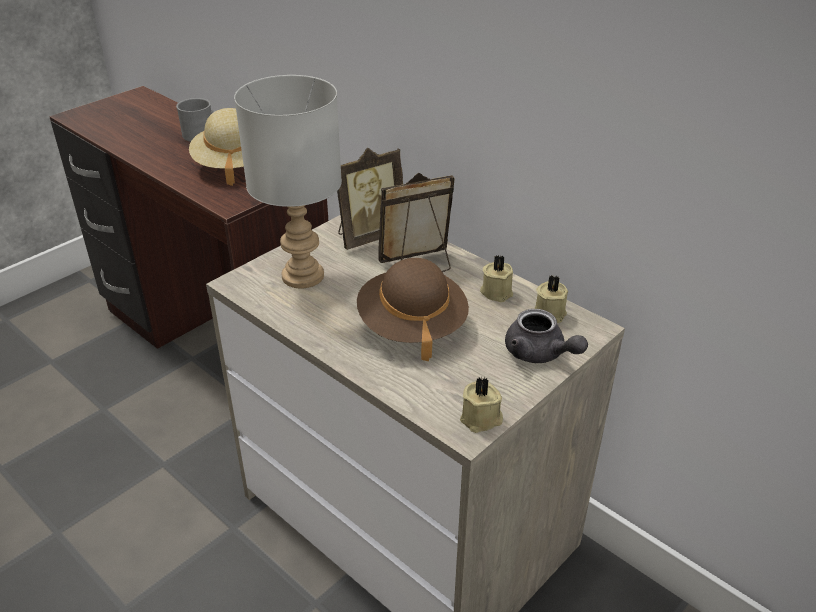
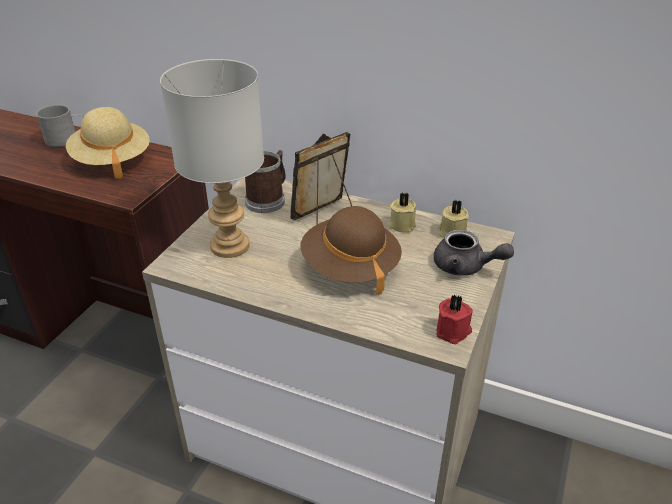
camera: 20 degrees left, 0 degrees up
(369, 236) = (268, 200): picture frame -> mug
(481, 419) = (453, 331): beige candle -> red candle

